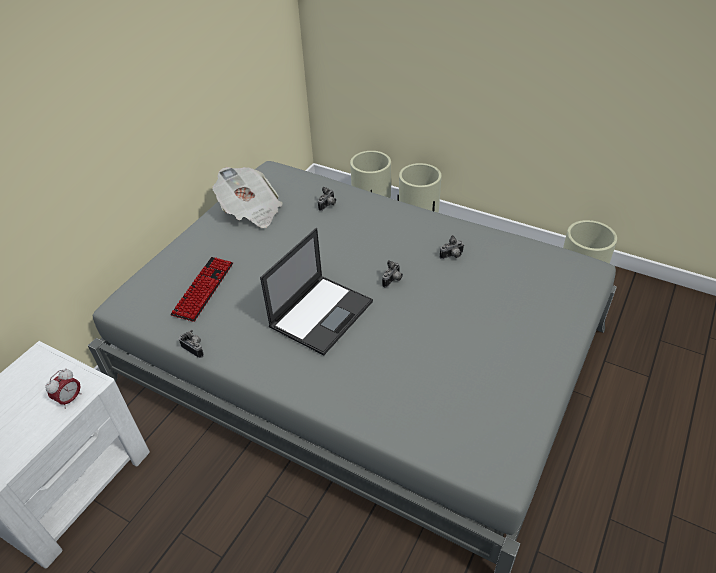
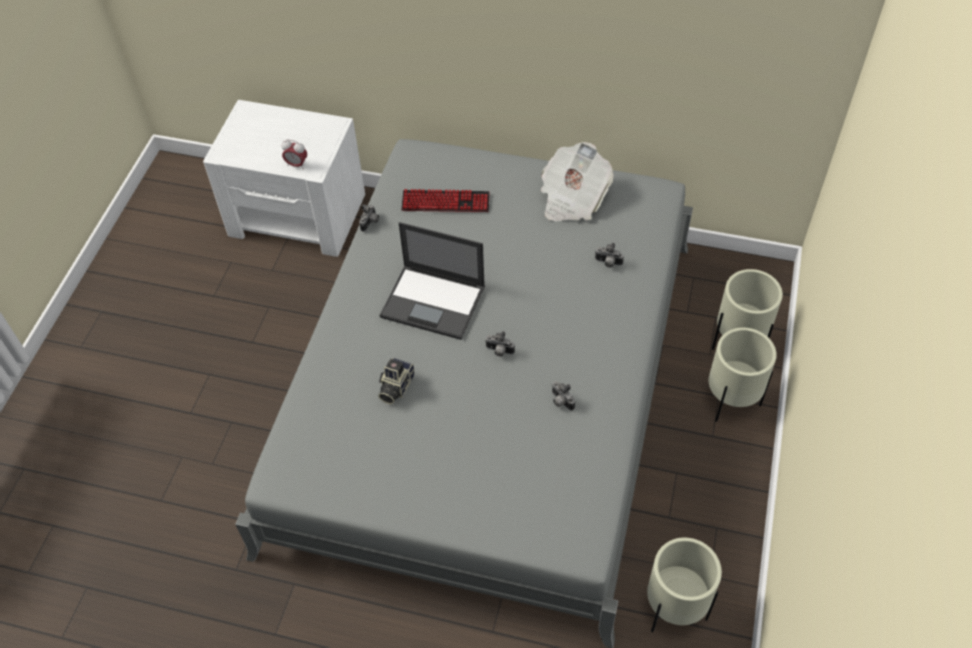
camera: 75 degrees right, 10 degrees up
(411, 356) = (395, 387): none -> camera

